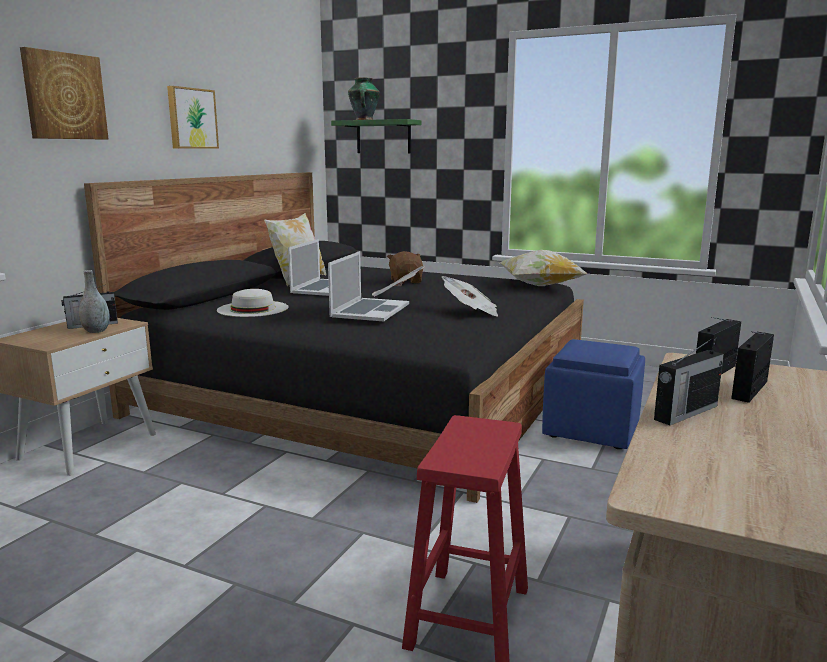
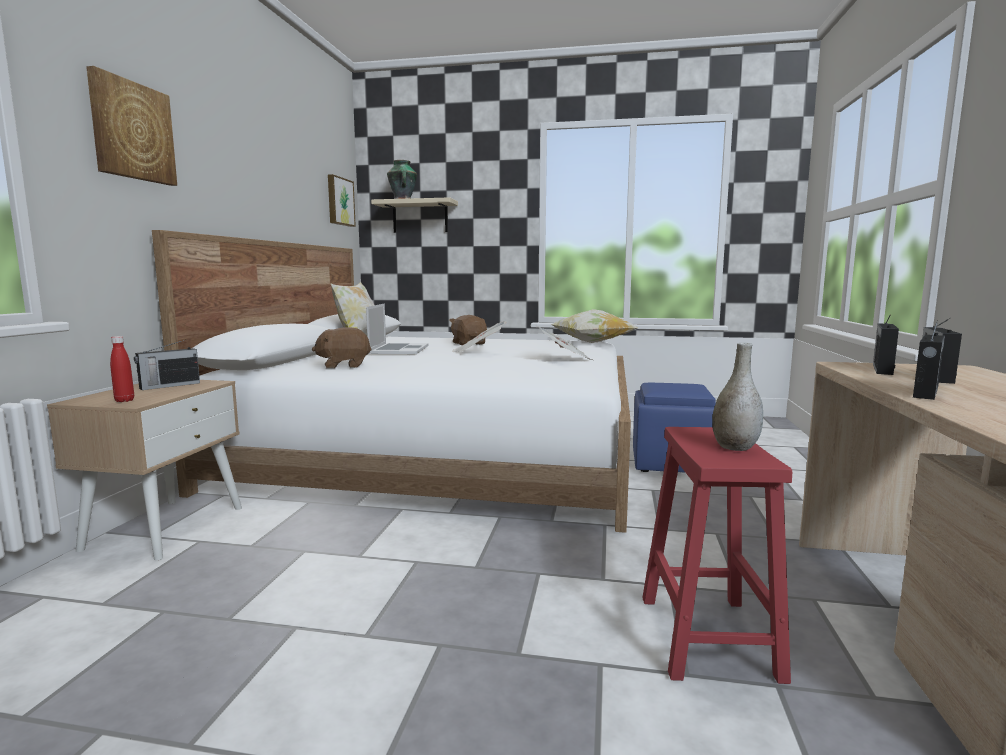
camera: 15 degrees left, 5 degrees down
(45, 341) = (124, 400): none -> red bottle
(96, 331) = (181, 390): grey vase -> grey vase (735, 447)
(191, 118) = (251, 179): picture -> picture (339, 201)
(252, 309) = (344, 365): white hat -> brown plush toy
(368, 390) = (445, 449): black bed -> white bed
(370, 310) = (472, 359): laptop -> none
(383, 137) = (420, 217): green shelf -> beige shelf

